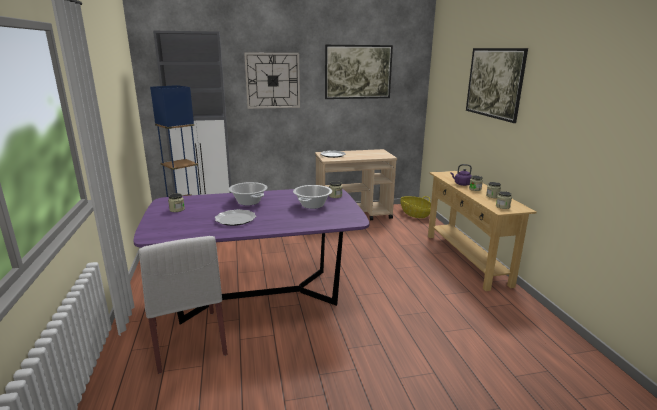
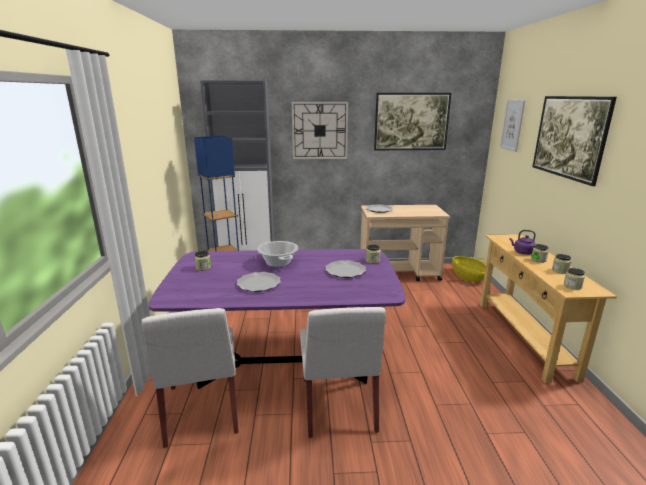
camera: 10 degrees right, 0 degrees up
(313, 205) = (345, 271): cooking pot -> plate
(314, 324) = (338, 405): none -> white chair
(447, 74) = (512, 125): none -> picture

